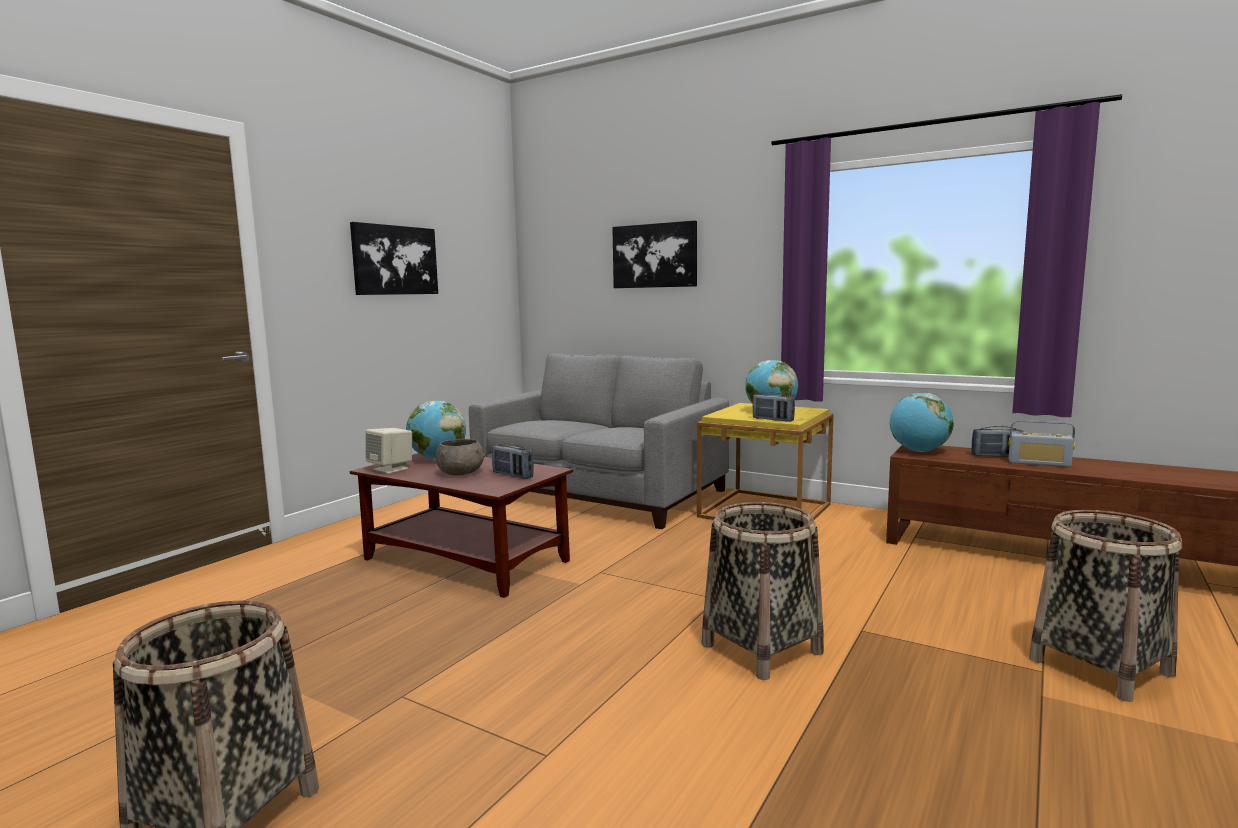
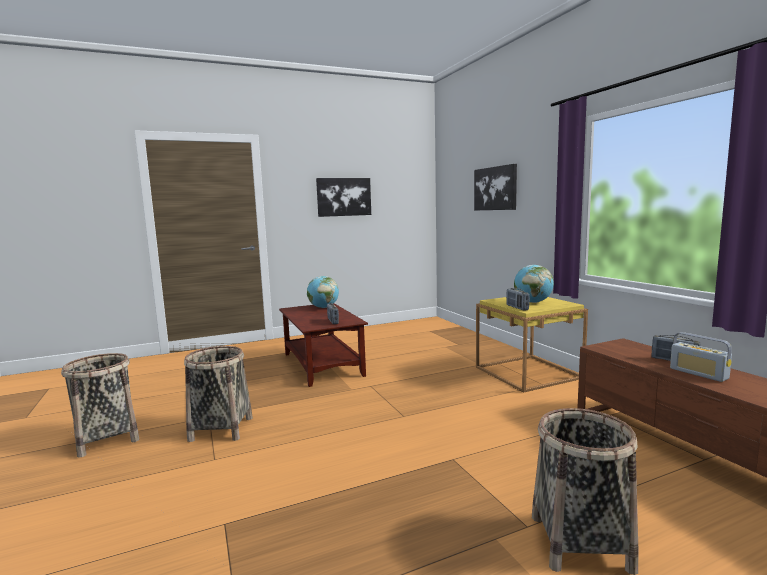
camera: 35 degrees right, 0 degrees up
(391, 469) = (294, 310): beige speaker -> none
(461, 473) = (315, 316): grey bowl -> none
(599, 493) = (444, 342): grey sofa -> none
(762, 649) = (378, 449): basket -> basket (221, 429)
(919, 451) = (614, 346): globe -> none

